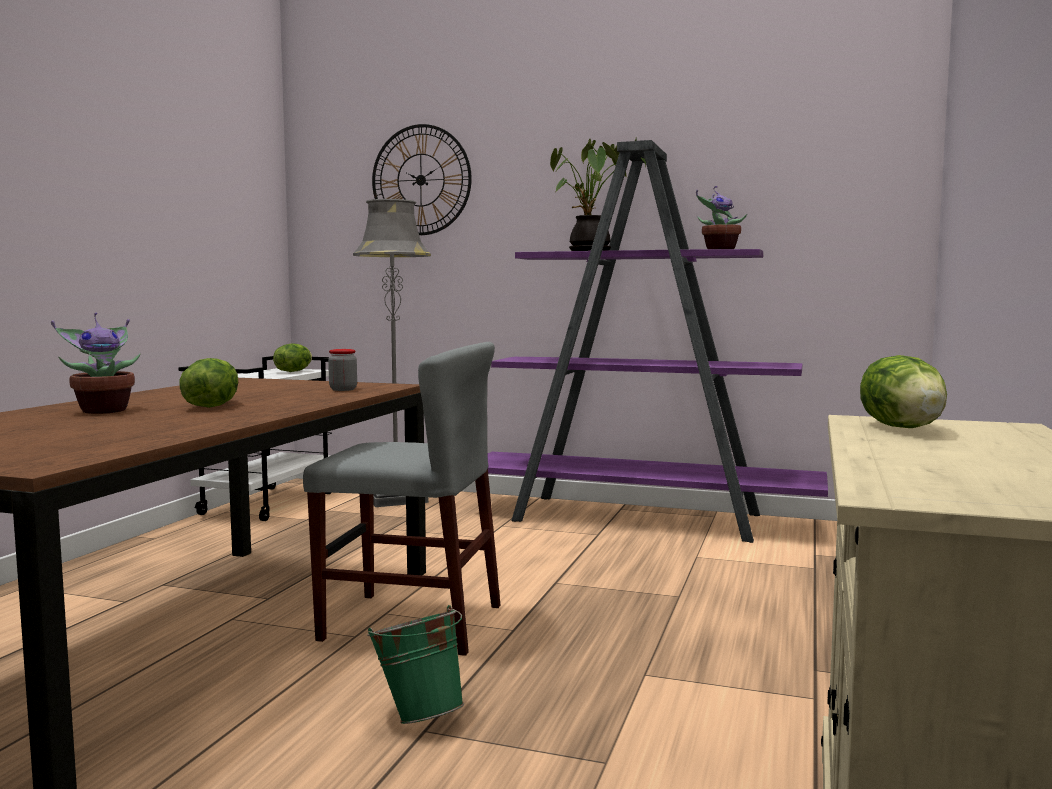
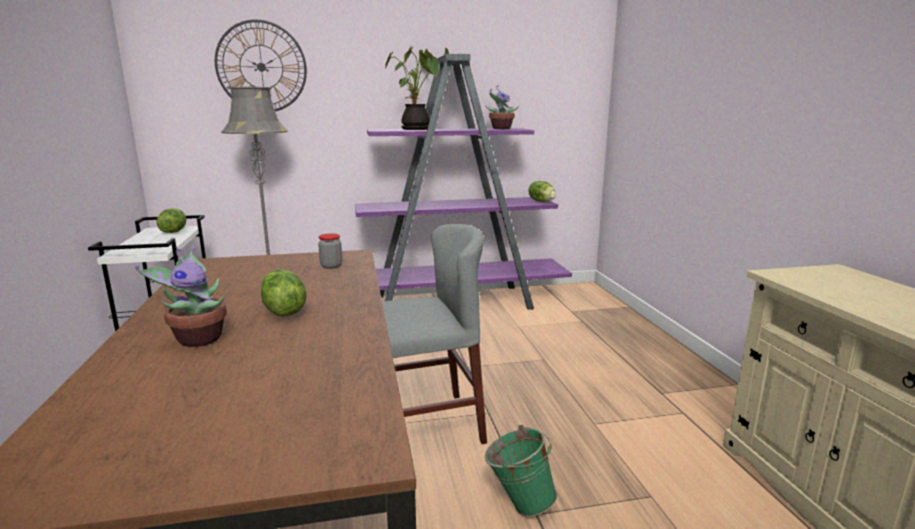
camera: 30 degrees left, 10 degrees up
(904, 428) = (813, 280): lettuce -> lettuce (542, 201)

